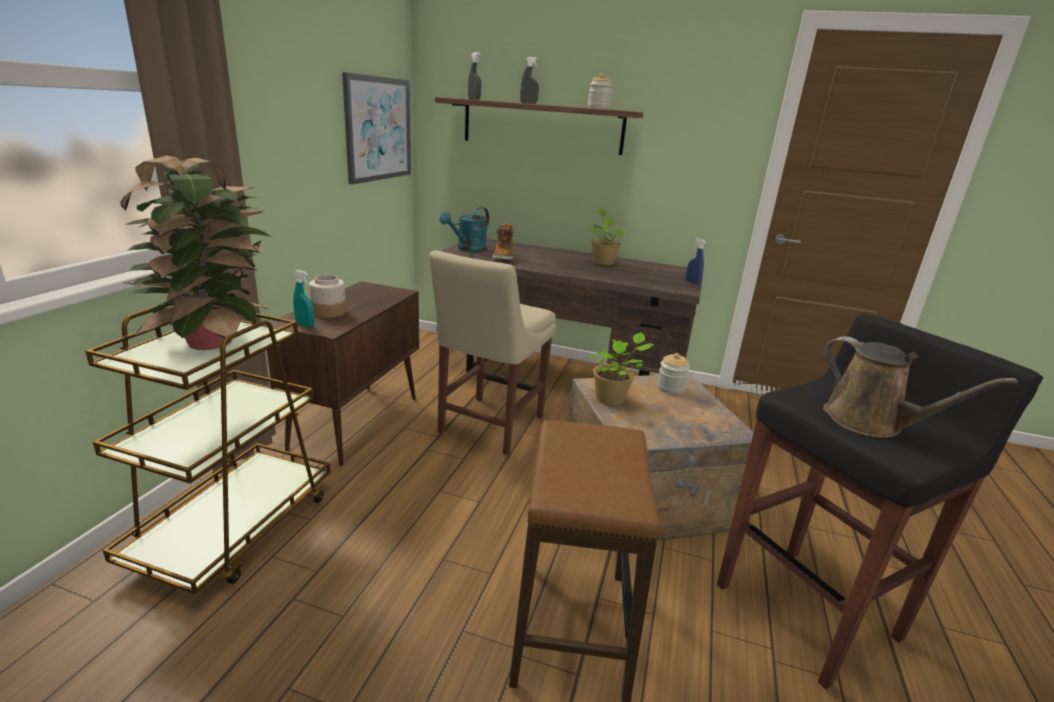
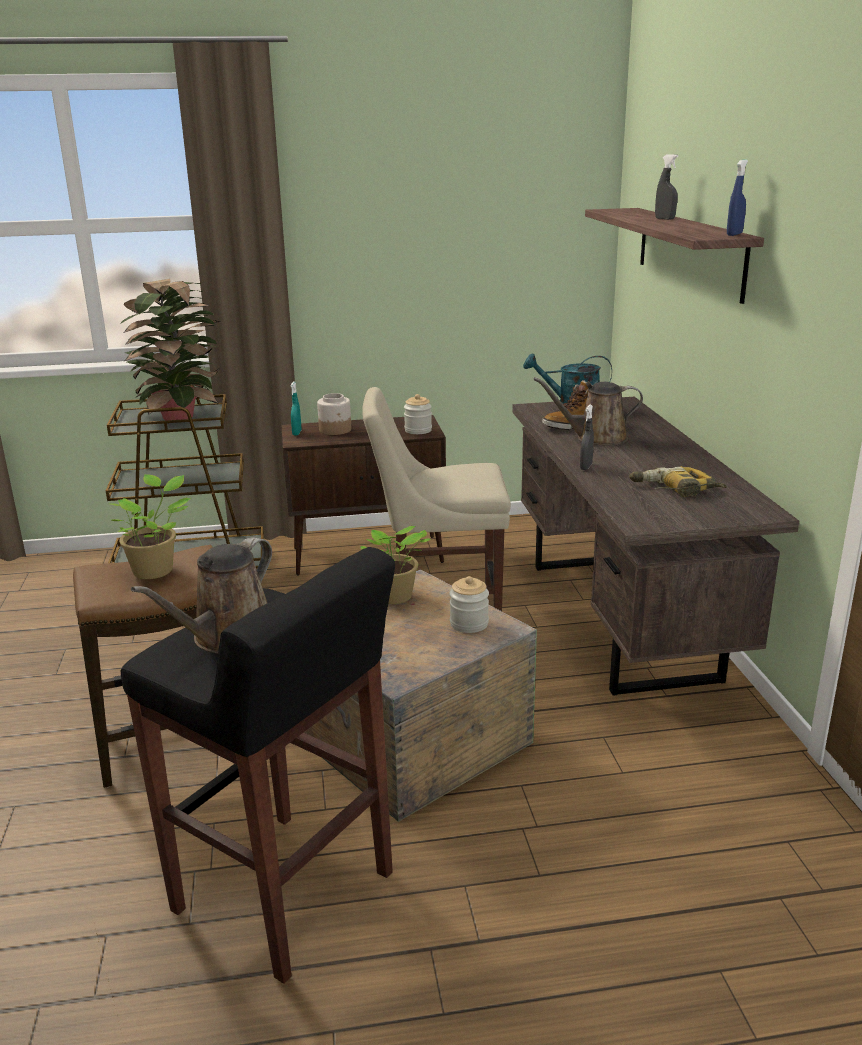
camera: 65 degrees right, 0 degrees up
(378, 129) = (531, 247): picture -> none
(474, 99) = (614, 213): grey spray bottle -> grey spray bottle (586, 467)
(536, 260) = (596, 438): none -> brown watering can
(598, 108) = (691, 231): jar -> jar (418, 430)
(602, 262) = (674, 464): potted plant -> potted plant (156, 570)
(642, 272) = (675, 490): none -> power drill
(692, 282) = (691, 522): blue spray bottle -> blue spray bottle (734, 234)

